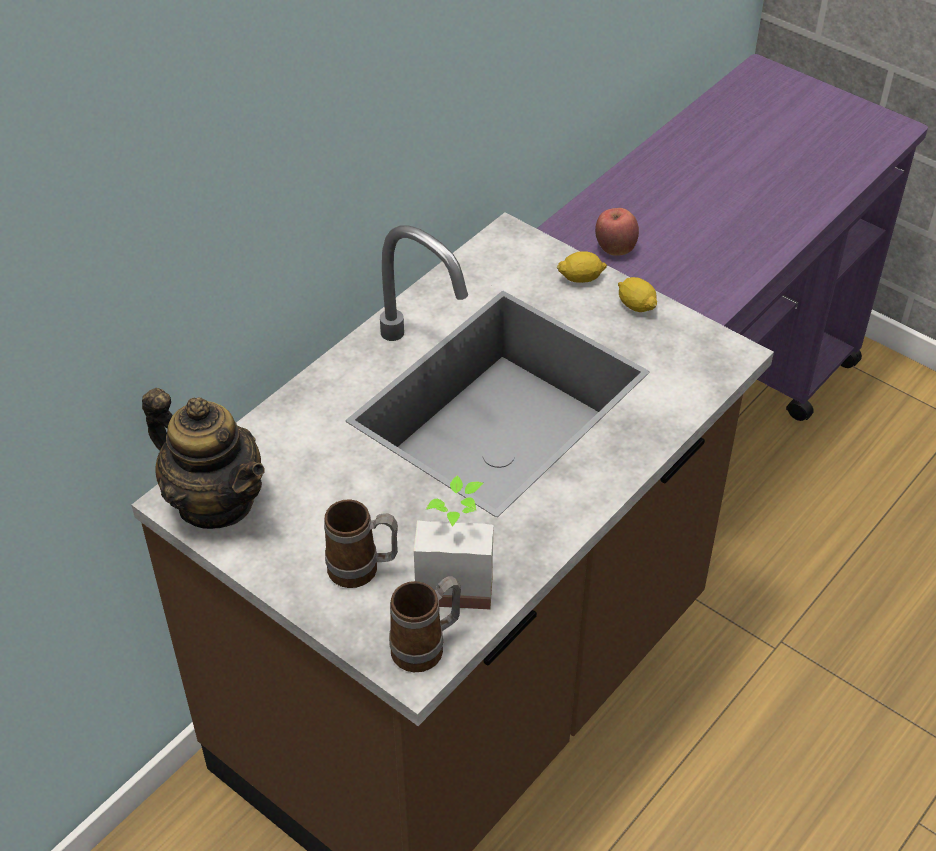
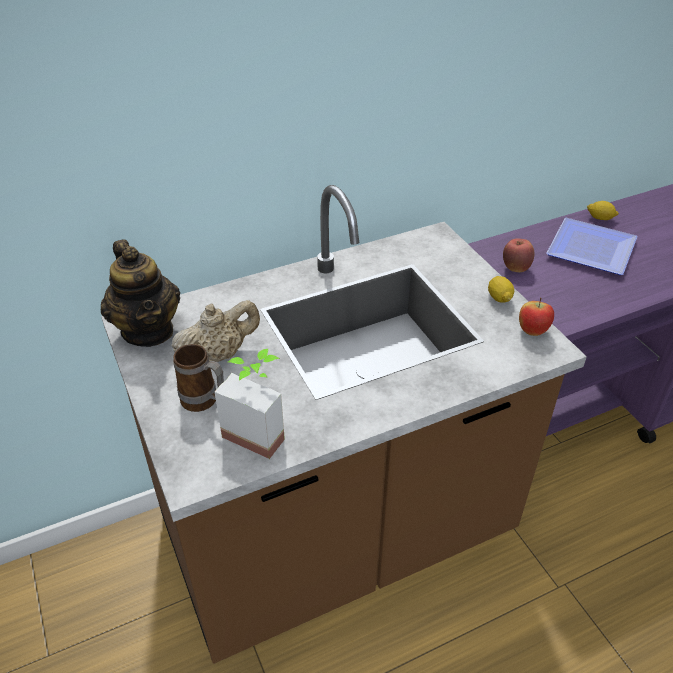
camera: 25 degrees right, 5 degrees down
(336, 501) = (219, 354): none -> beige teapot
(427, 646) = (209, 468): mug -> none
(581, 278) = (470, 271): lemon -> lemon (600, 218)
(697, 190) = (594, 249): none -> plate
(698, 339) = (532, 331): none -> apple

